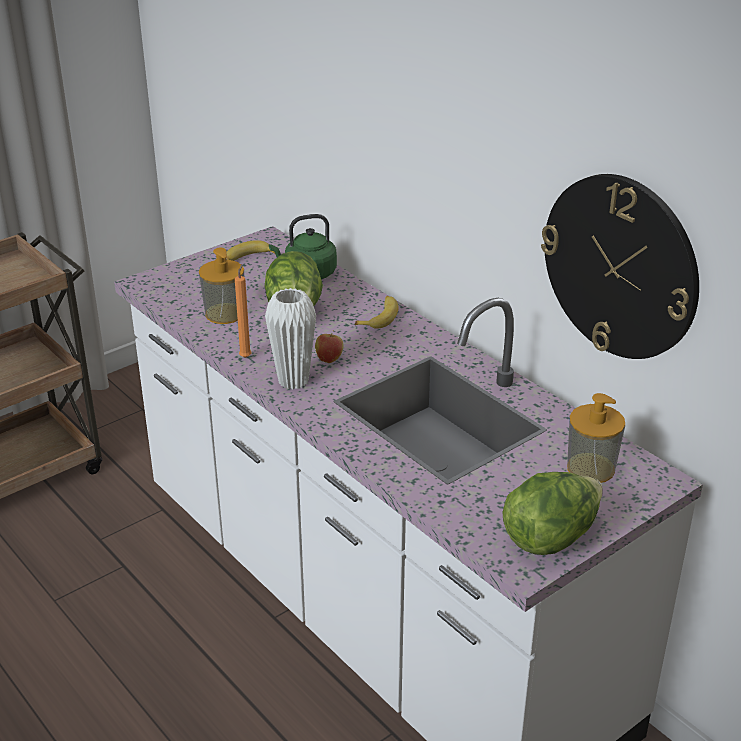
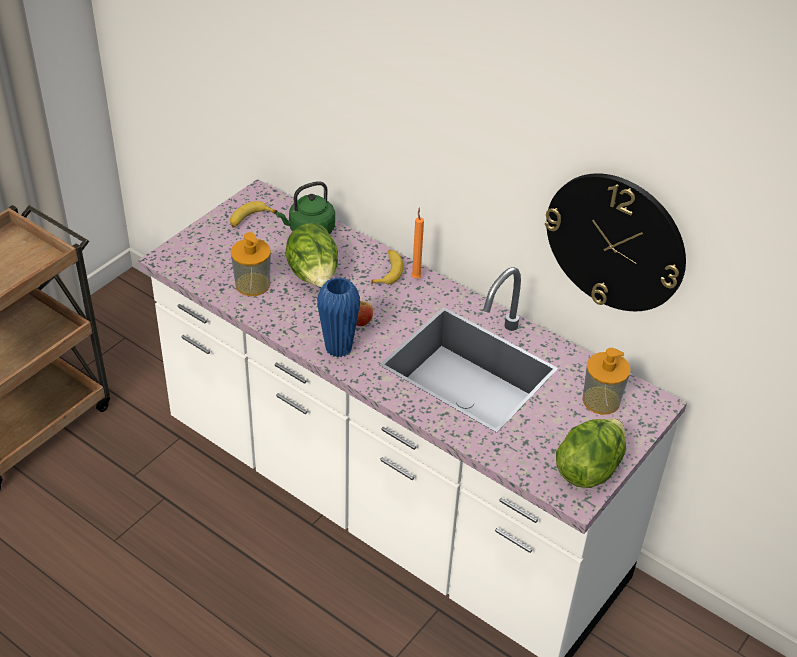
camera: 15 degrees left, 10 degrees up
(246, 356) = (289, 328): orange candle -> orange candle (416, 277)
(293, 381) = (338, 348): white vase -> blue vase

